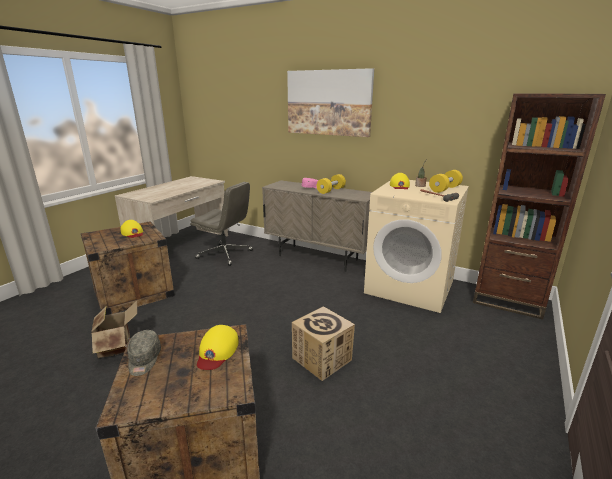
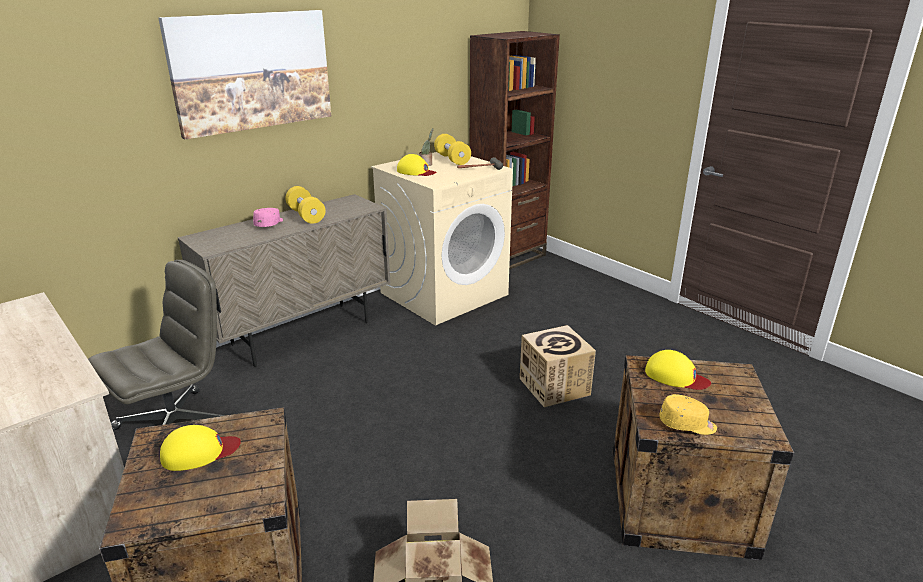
camera: 70 degrees left, 5 degrees up
(144, 360) = (687, 424): grey cap -> yellow cap

